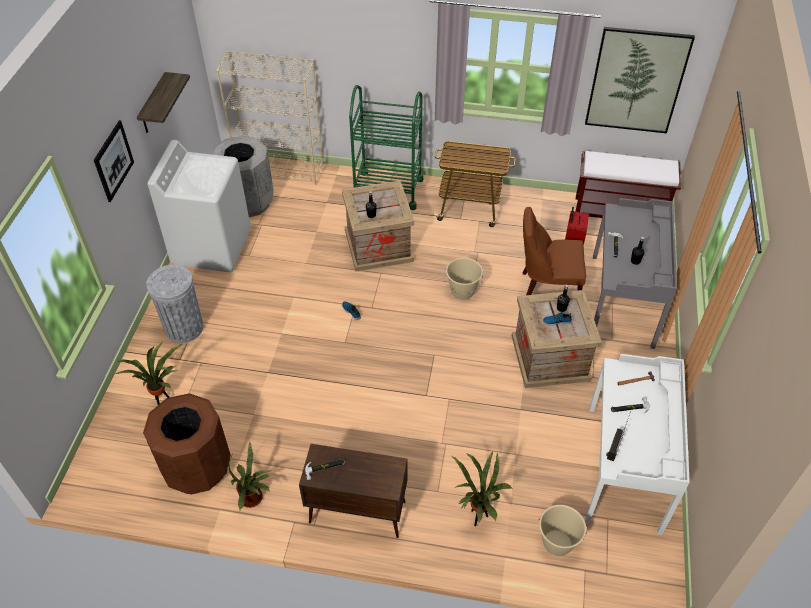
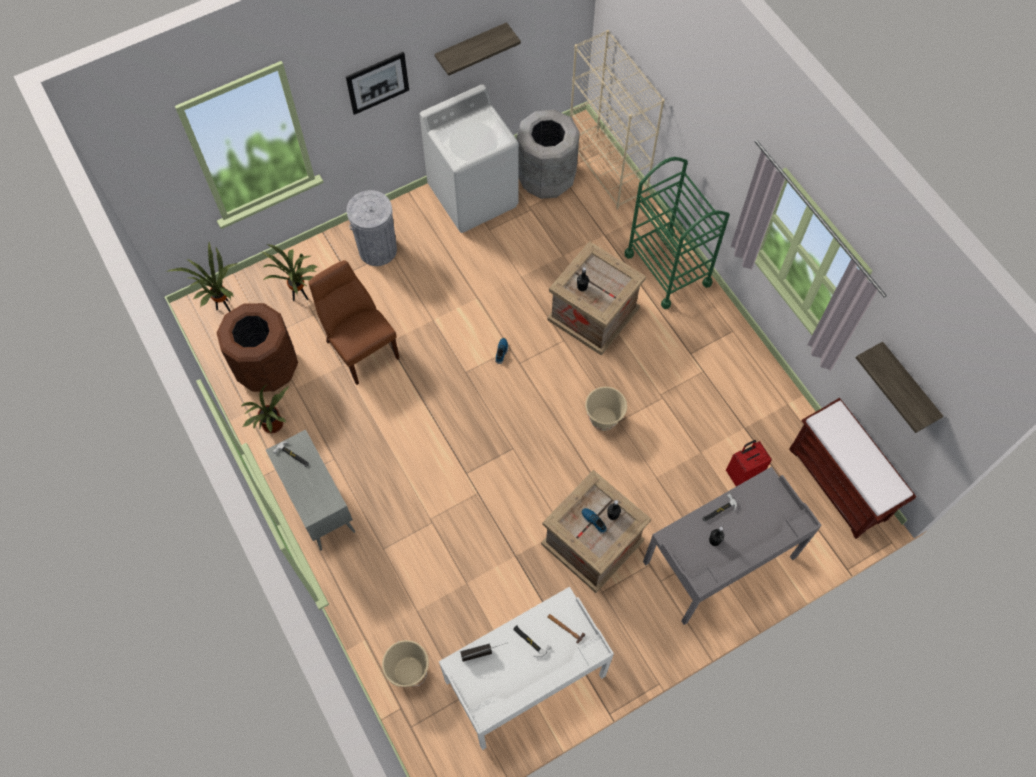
camera: 50 degrees right, 15 degrees up
(356, 512) = (318, 504): brown cabinet -> grey cabinet
(470, 208) = (712, 351): cart -> none
(477, 518) = (383, 595): potted plant -> potted plant (224, 307)
(546, 289) = (671, 486): brown chair -> brown chair (360, 347)
(636, 81) = (907, 385): picture -> shelf

